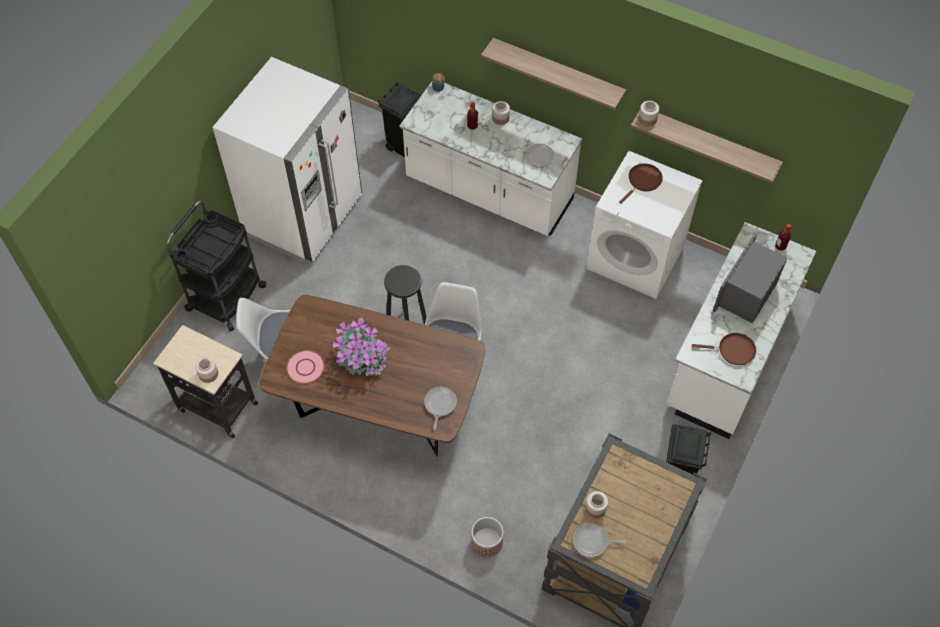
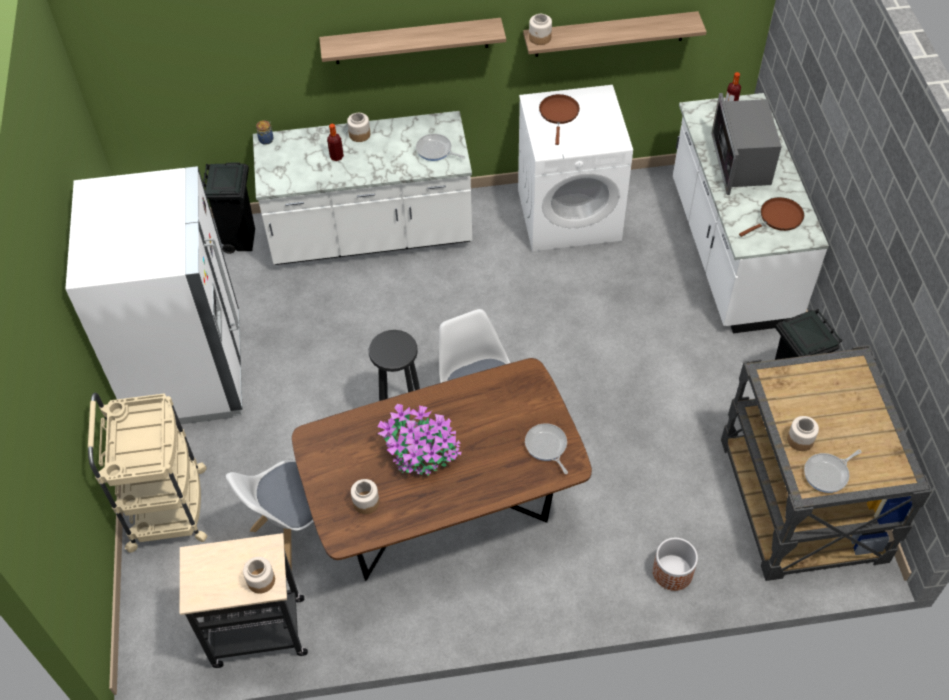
camera: 35 degrees left, 5 degrees down
(227, 297) = (168, 508): black cart -> beige cart
(305, 367) = (366, 502): pink plate -> jar

